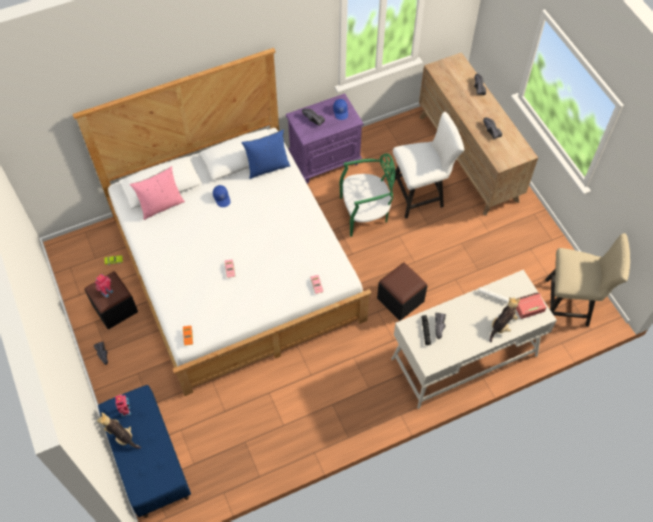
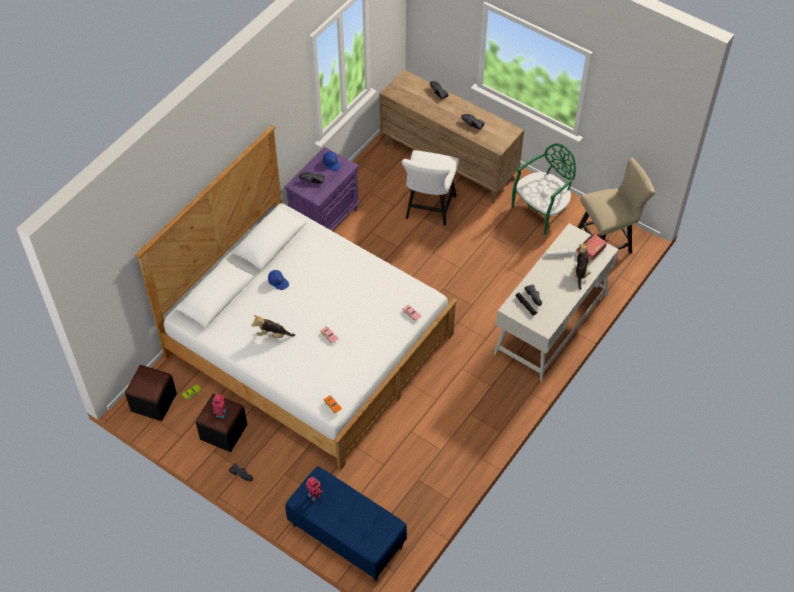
camera: 30 degrees left, 5 degrees down
(121, 436) = (325, 516): plush toy -> plush toy (273, 335)
(161, 205) = (228, 313): pink pillow -> none
(267, 167) = (300, 238): blue pillow -> none
(365, 213) = (392, 247): green chair -> green chair (542, 210)
(400, 300) = (469, 304): black ottoman -> black ottoman (153, 402)
(421, 194) = (429, 210): white chair -> white chair turned 150 degrees clockwise

